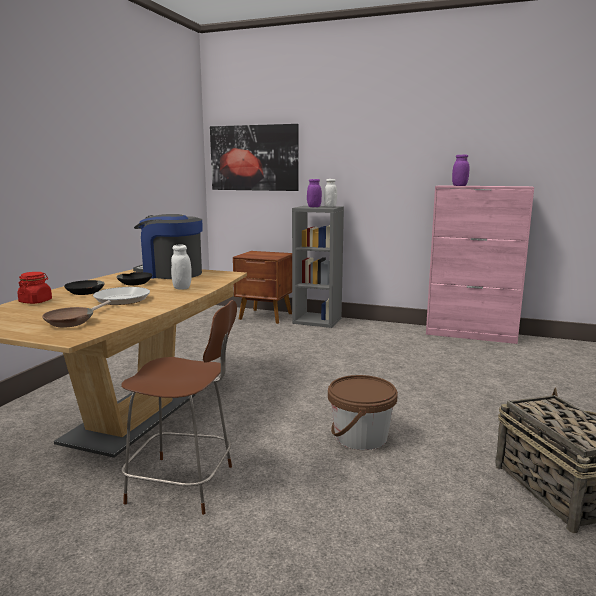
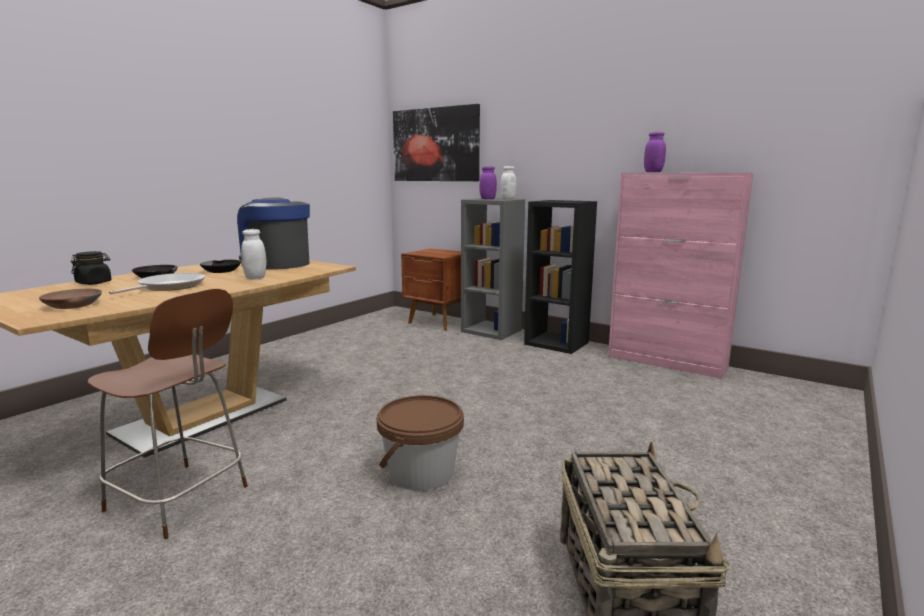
camera: 15 degrees right, 0 degrees up
(35, 301) = (94, 283): red jar -> black jar
(379, 327) = (557, 343): none -> black bookcase

